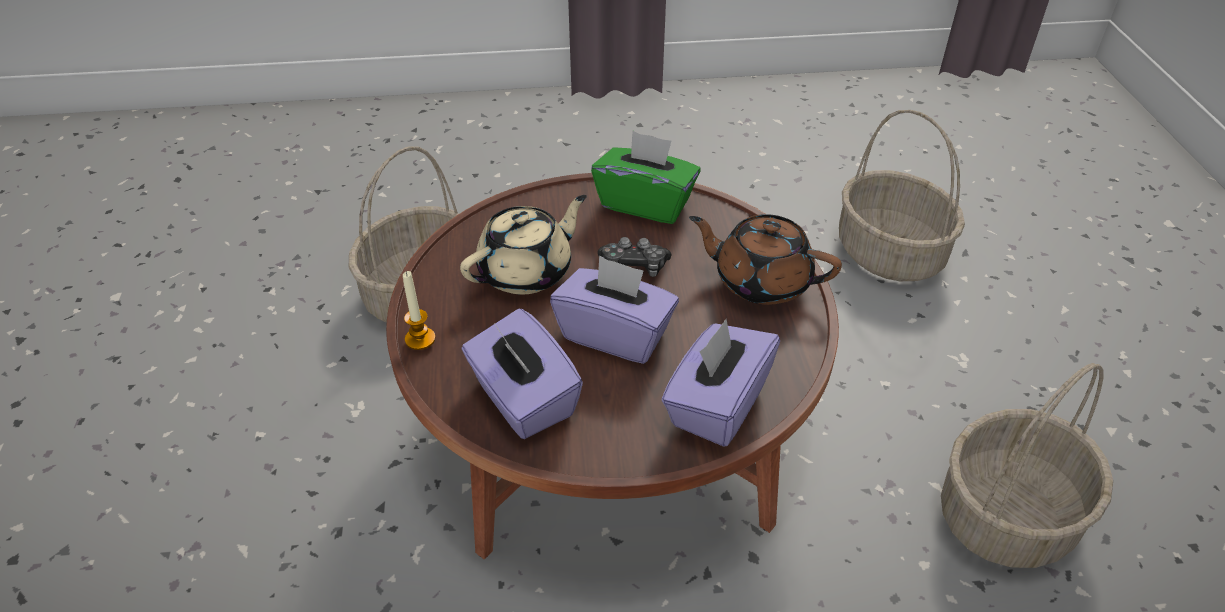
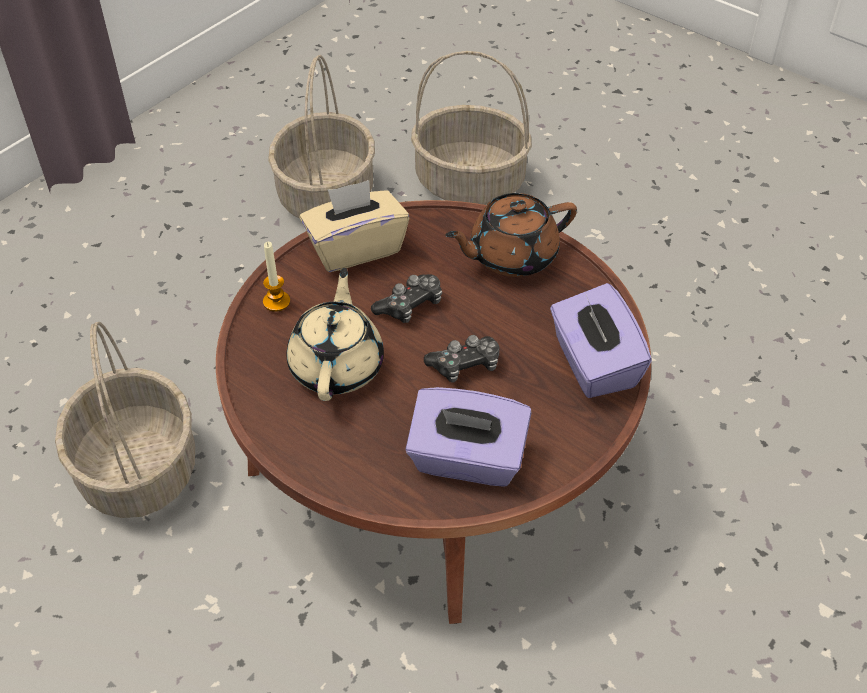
camera: 45 degrees left, 5 degrees up
(420, 339) = (334, 476): candle -> candle (276, 301)
(615, 334) = (465, 365): purple tissue box -> game controller
(645, 203) = (355, 248): green tissue box -> beige tissue box
(1006, 518) = (726, 325): basket -> basket (326, 196)

